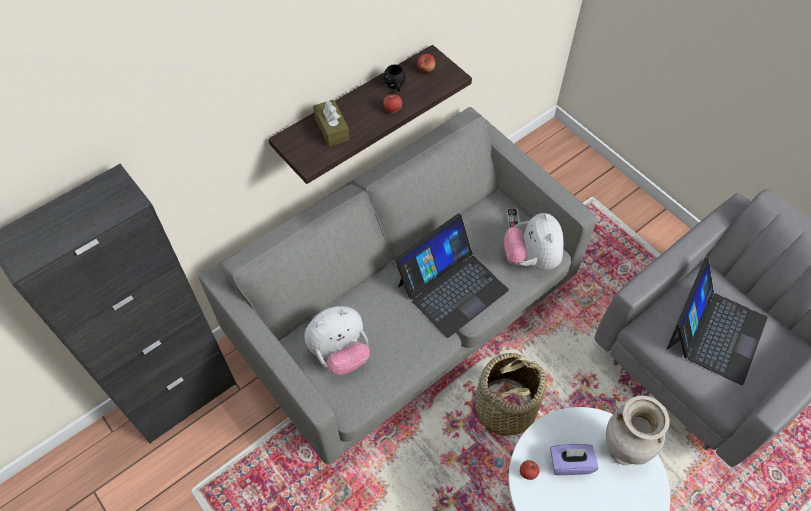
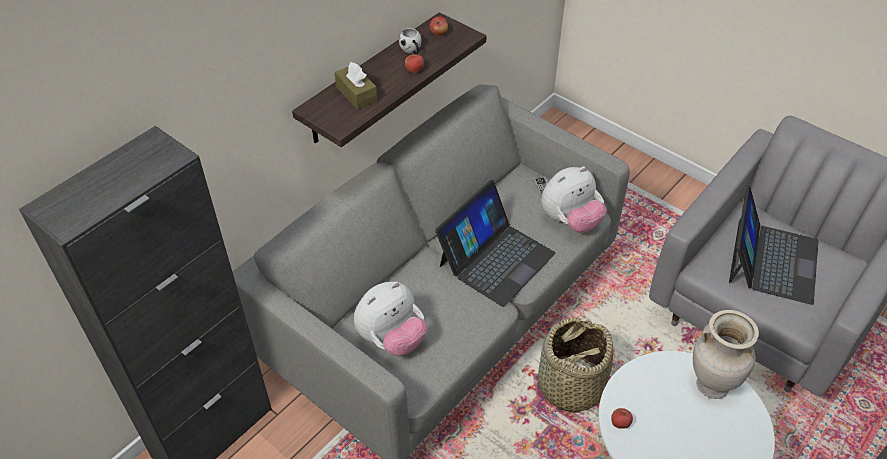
camera: 10 degrees left, 10 degrees down
(395, 86) = (412, 51): black mug -> white mug
(531, 258) = (570, 221): plush toy -> plush toy turned 105 degrees counterclockwise
(570, 463) = (661, 407): purple tissue box -> none

